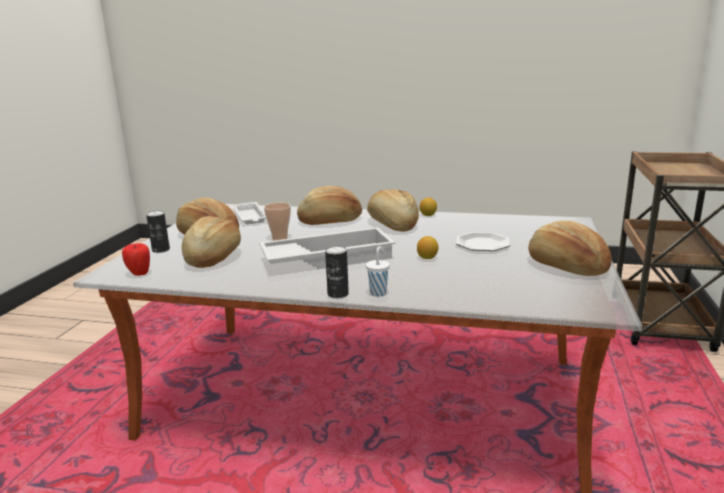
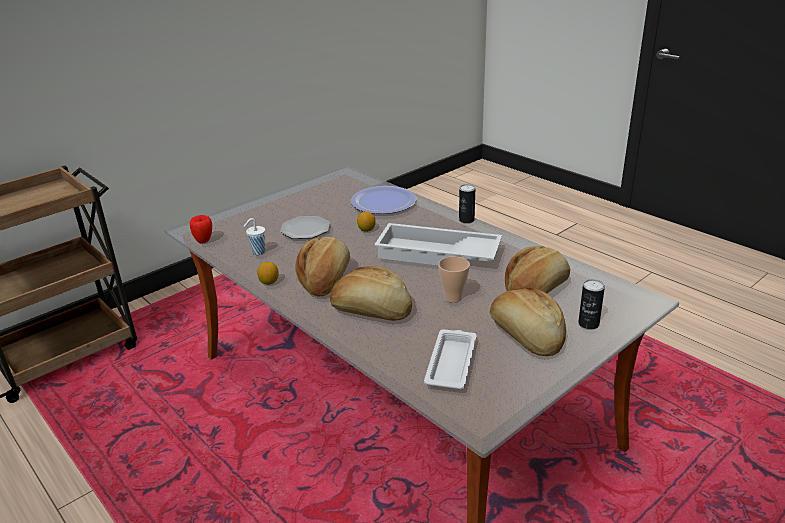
camera: 145 degrees left, 10 degrees up
(139, 274) = (612, 289): apple -> apple (204, 241)
(379, 292) = (440, 213): white cup -> white cup (257, 252)
(467, 286) = (383, 202): none -> plate
(566, 266) = (301, 196): bread -> none

